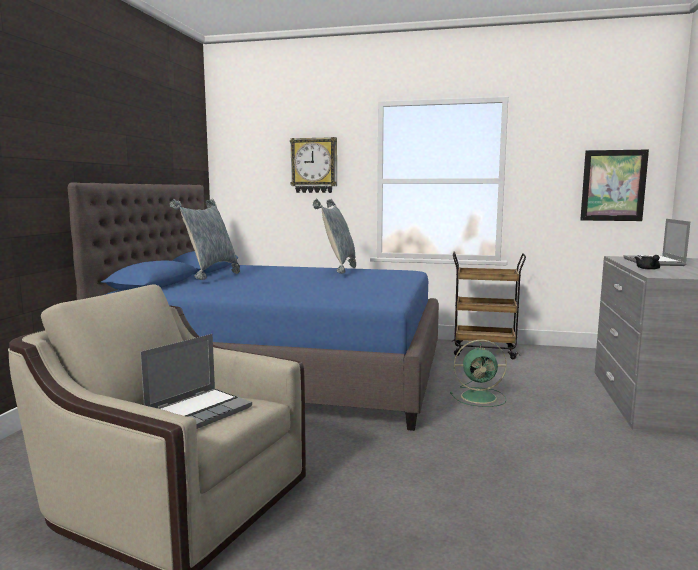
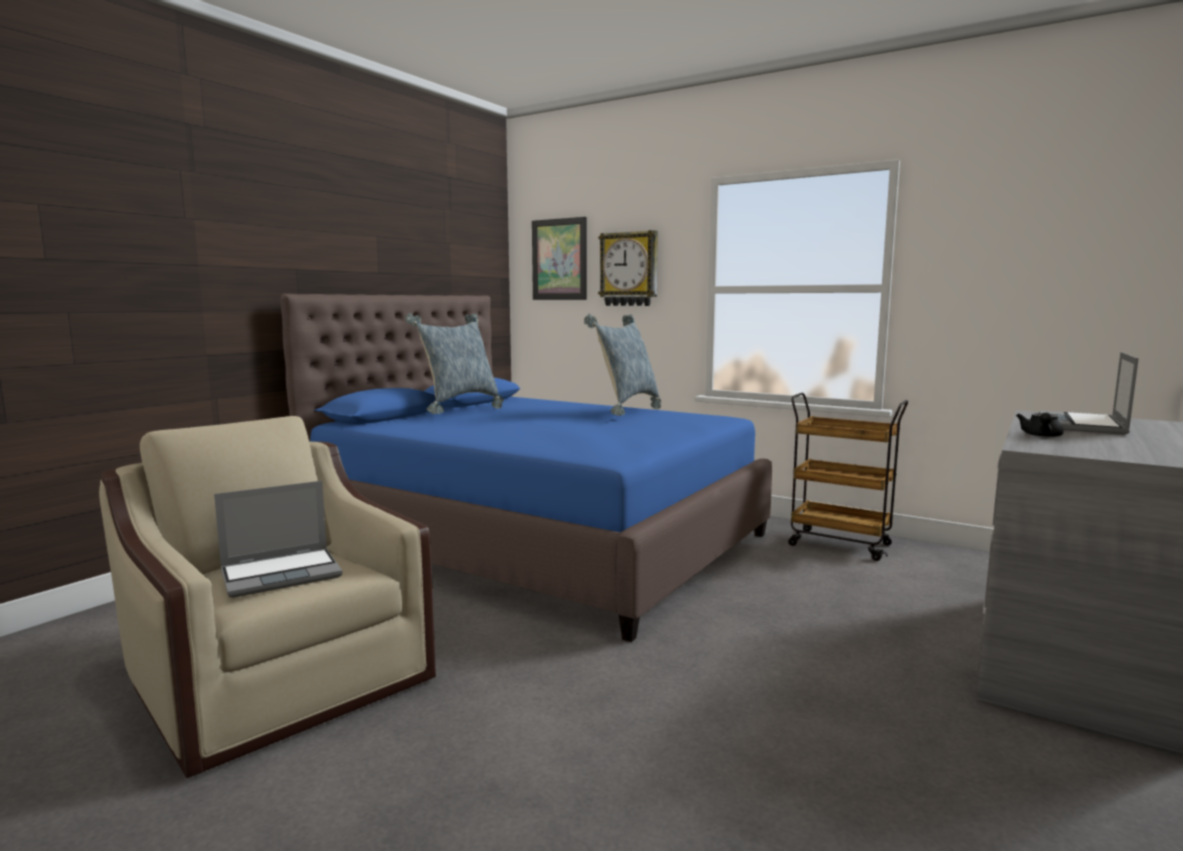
camera: 20 degrees right, 0 degrees up
(480, 397) = (770, 609): green fan -> none
(613, 185) = (1075, 295): picture -> picture (559, 259)

